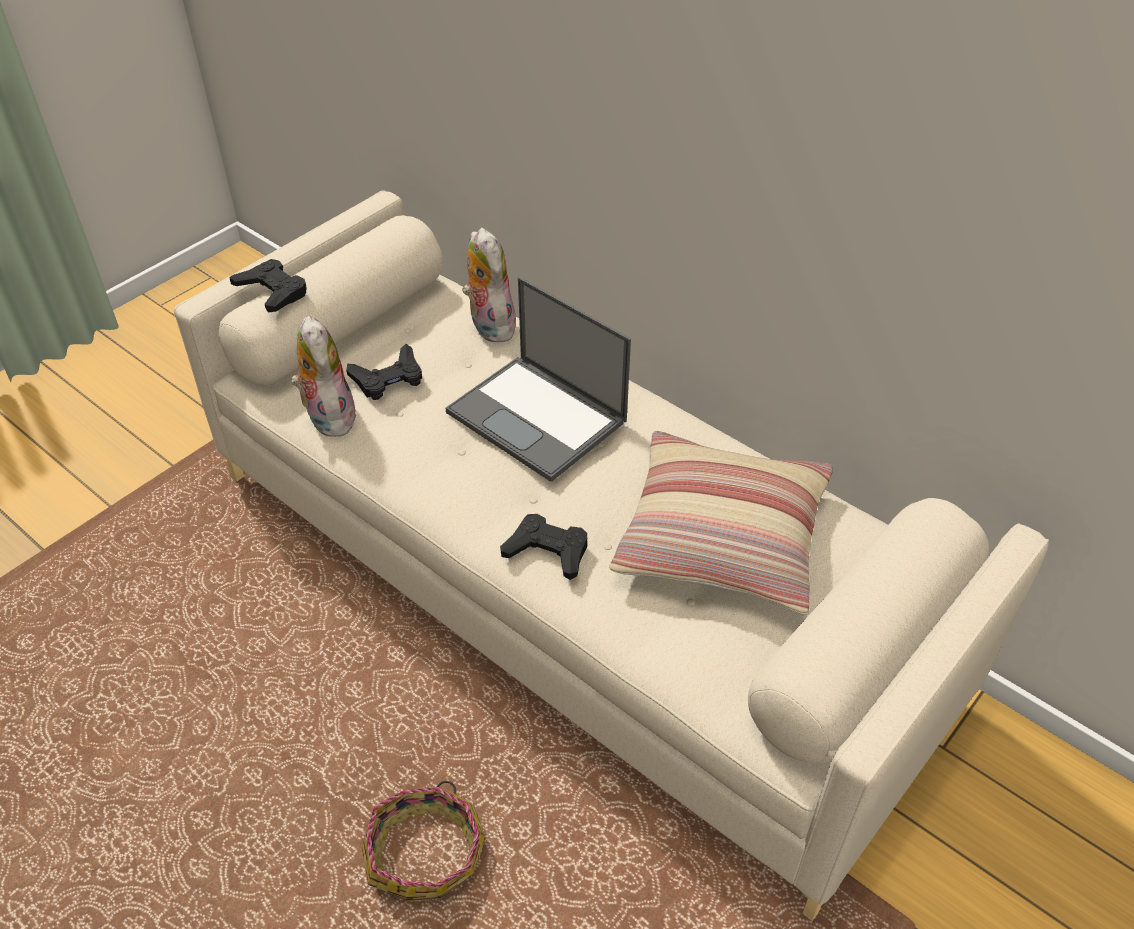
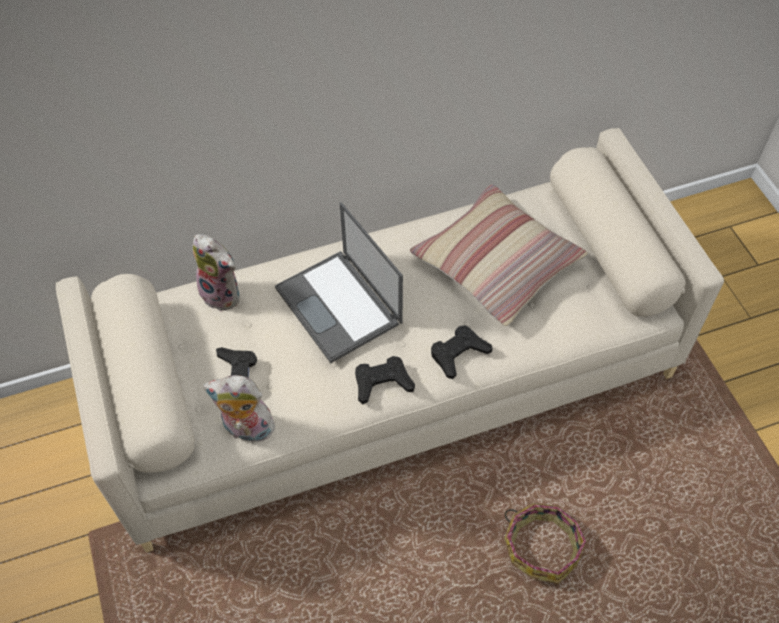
camera: 60 degrees left, 10 degrees up
(272, 291) = (137, 400): black game controller -> black game controller (382, 382)
(488, 325) = (223, 294): plush toy -> plush toy turned 150 degrees counterclockwise
(538, 417) = (339, 306): laptop -> laptop turned 75 degrees clockwise

